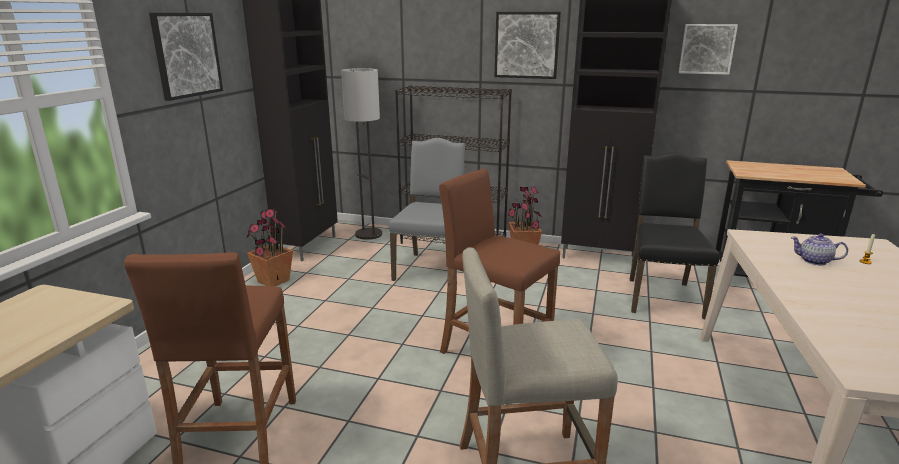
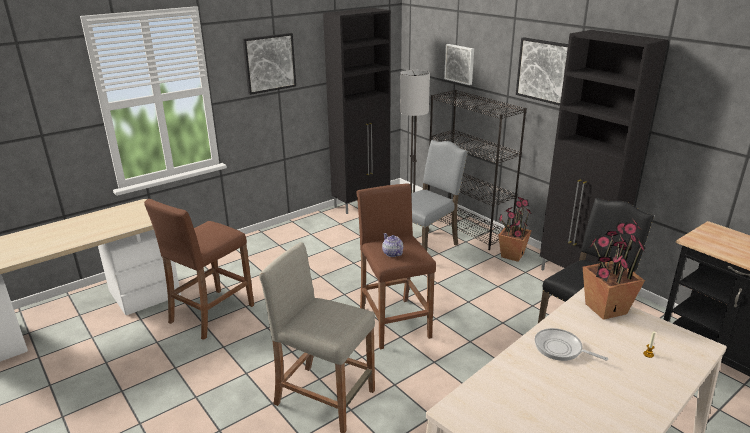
camera: 35 degrees right, 5 degrees up
(273, 281) = (315, 224): potted plant -> potted plant (605, 308)
(706, 49) = (701, 103): picture -> picture (460, 64)
(812, 281) = (561, 349): none -> frying pan
(814, 261) = (600, 337): teapot -> teapot (392, 253)

